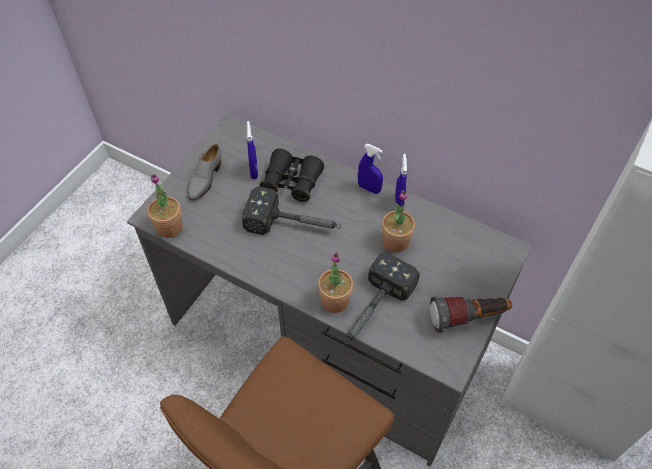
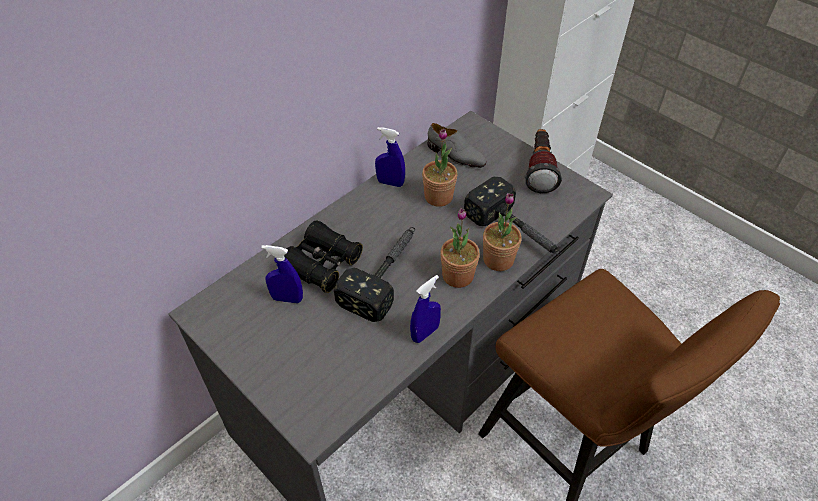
camera: 75 degrees left, 5 degrees down
(169, 227) = (342, 407): potted plant -> potted plant (457, 276)
(205, 179) = (276, 354): grey shoe -> grey shoe (455, 155)
(369, 188) = (360, 201): blue spray bottle -> blue spray bottle (425, 333)

